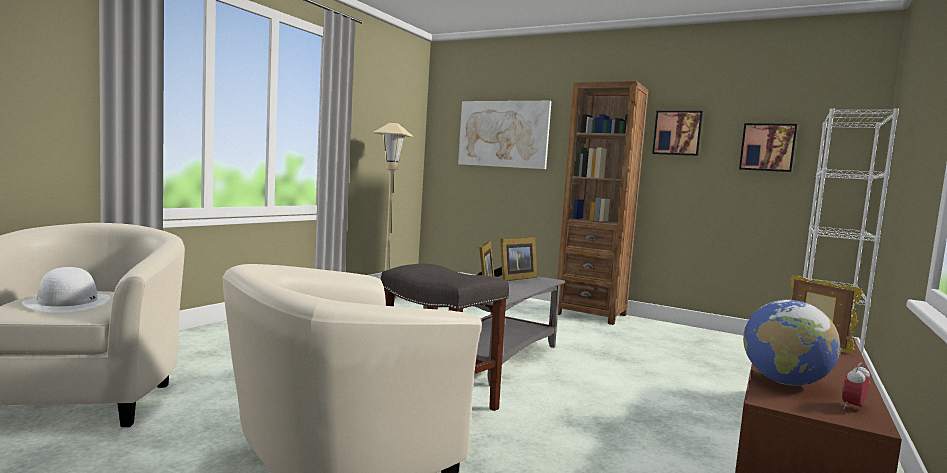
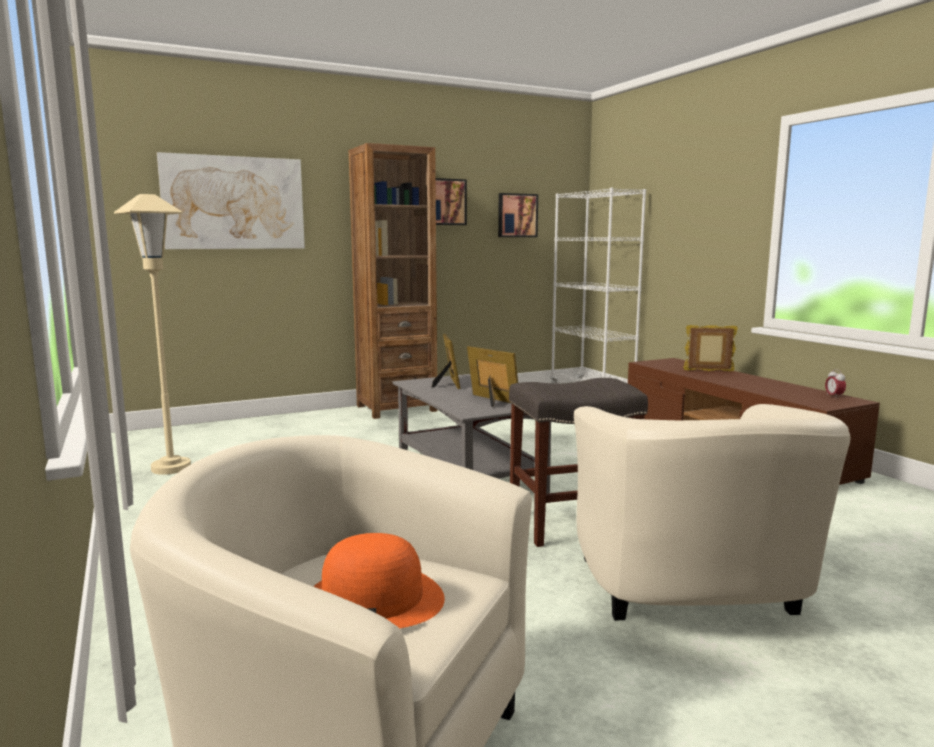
camera: 55 degrees left, 5 degrees up
(68, 303) = (373, 600): white hat -> orange hat
(784, 382) = (788, 395): globe -> none

